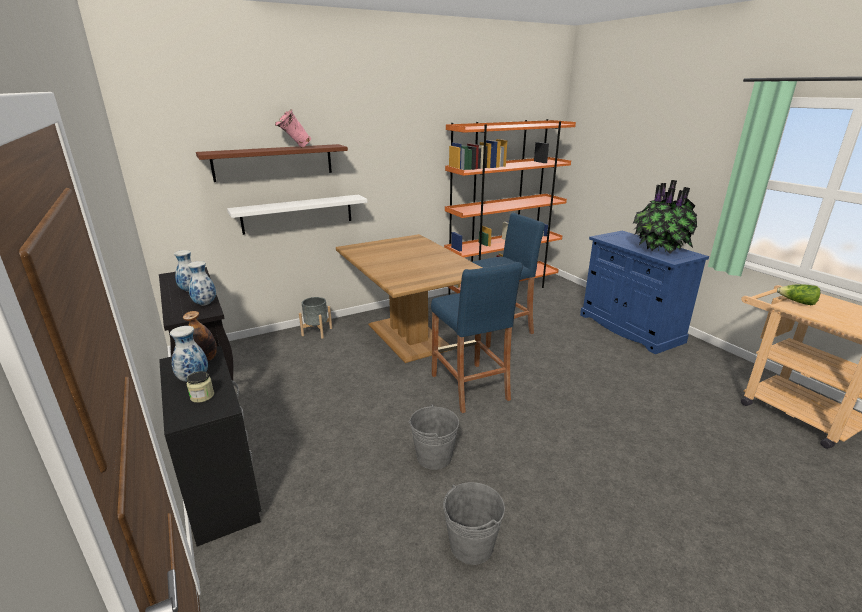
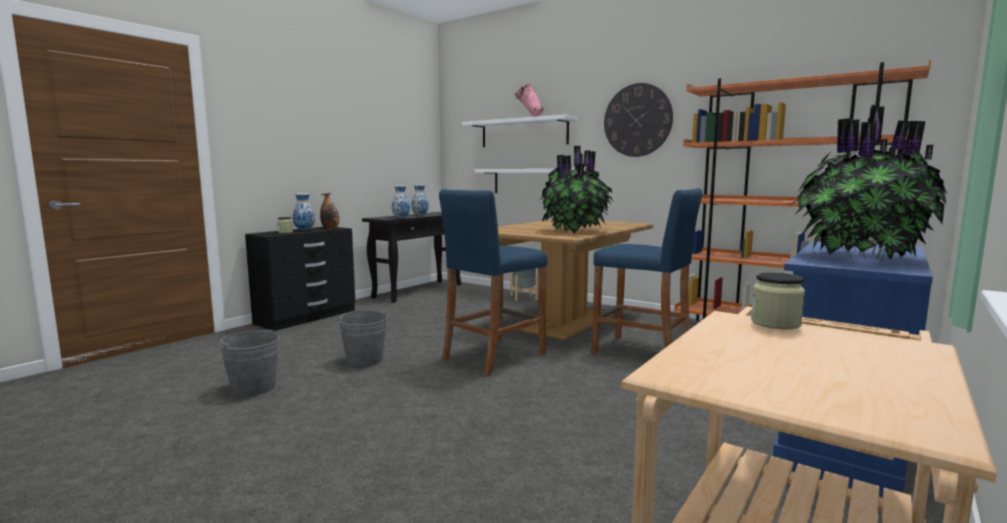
camera: 65 degrees right, 15 degrees down
(273, 162) = (523, 133): brown shelf -> white shelf
(396, 148) = (637, 120): none -> wall clock
(445, 263) = (576, 231): none -> potted plant
(797, 302) = (775, 323): lettuce -> jar

